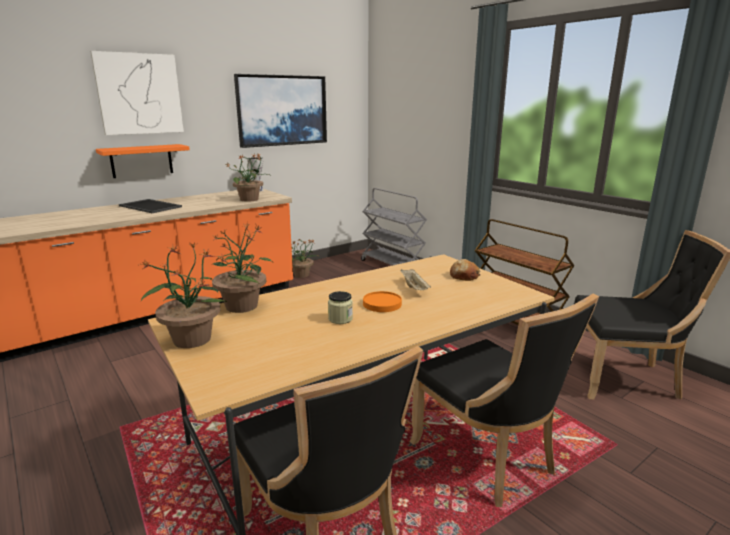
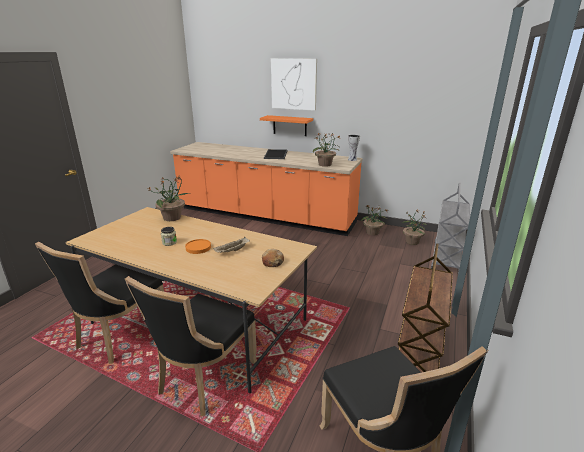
camera: 60 degrees right, 5 degrees up
(191, 339) = (130, 220): potted plant -> potted plant (412, 241)
(282, 110) = (395, 100): picture -> none

